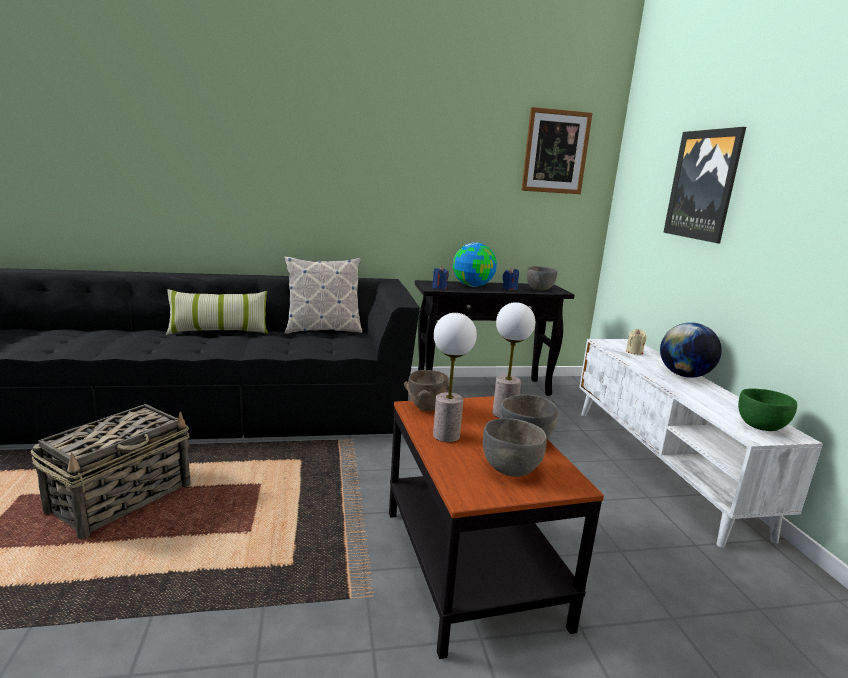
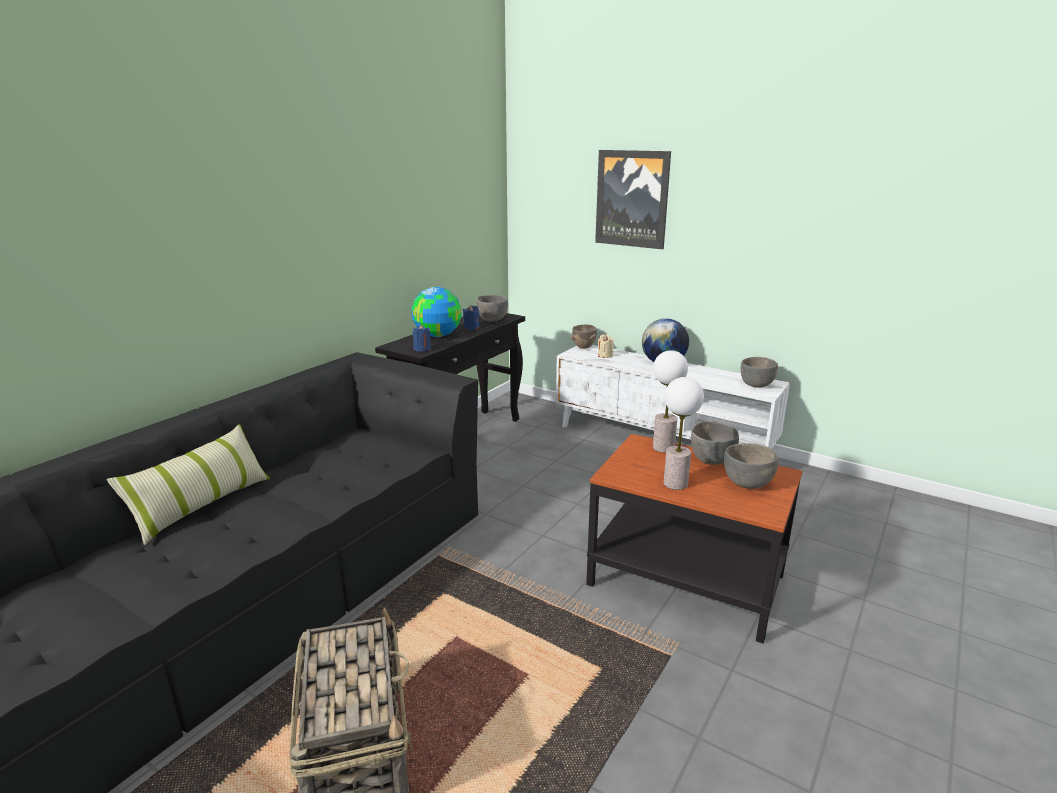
camera: 45 degrees left, 5 degrees up
(323, 330) = (314, 445): pillow -> none
(426, 408) = (620, 471): brown bowl -> brown bowl (583, 347)
(555, 152) = (464, 171): picture -> none
(761, 427) = (756, 385): green bowl -> grey bowl

